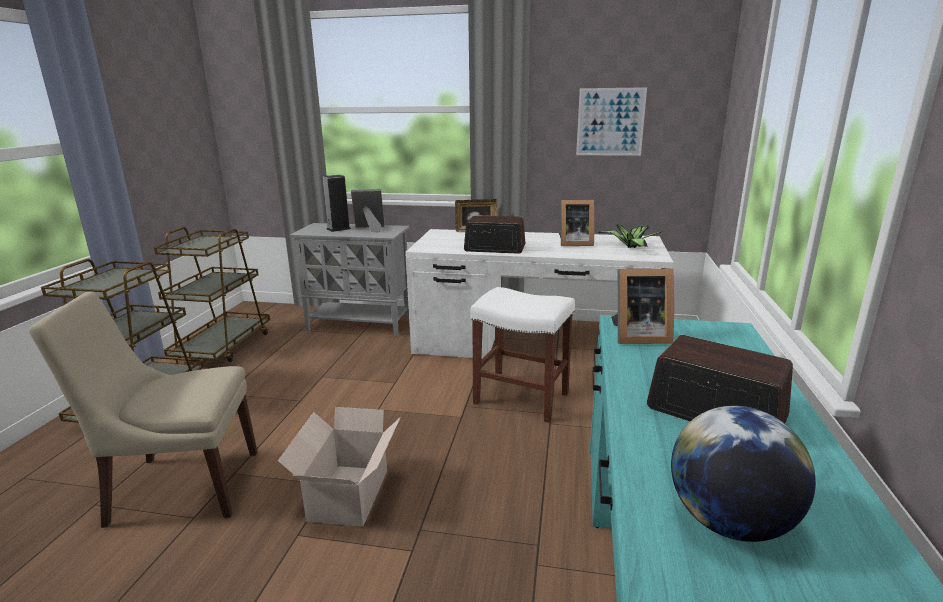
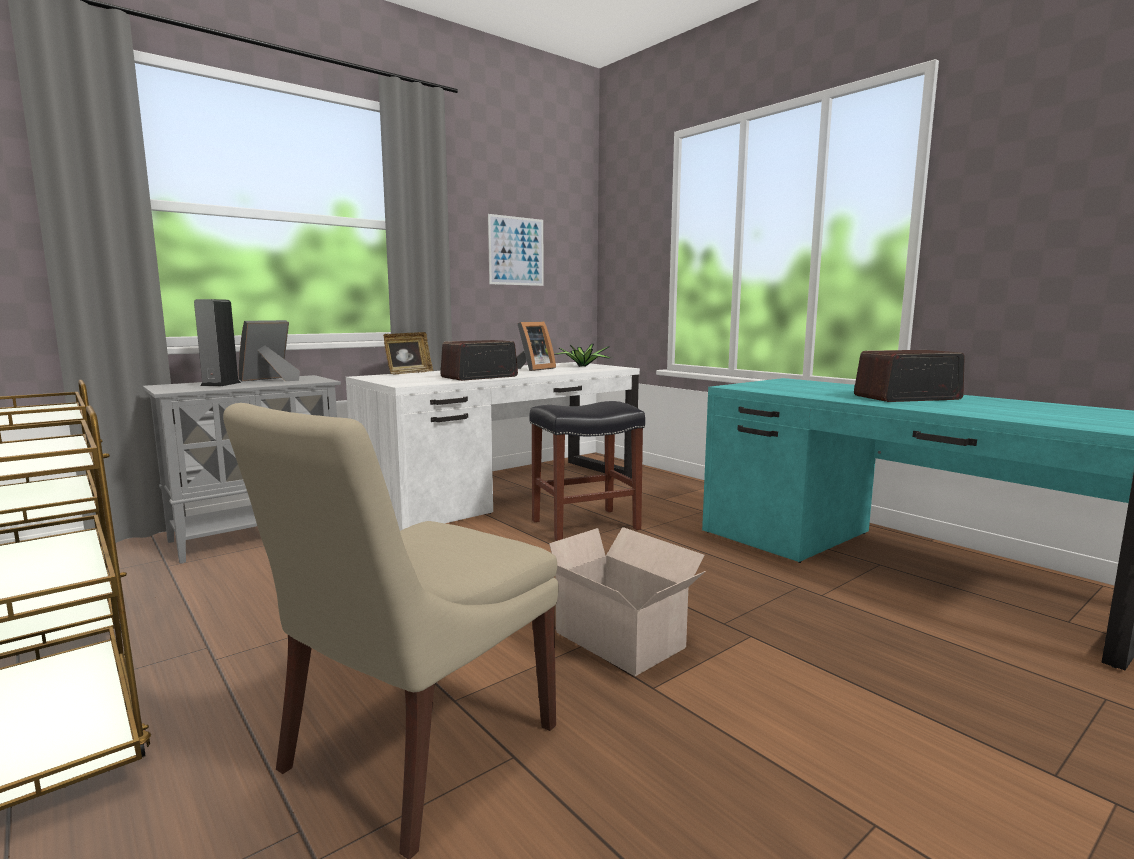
camera: 50 degrees left, 10 degrees down
(519, 398) = (584, 525): white stool -> black stool
(637, 336) = (766, 388): picture frame -> none
(729, 522) = (1042, 414): globe -> none

